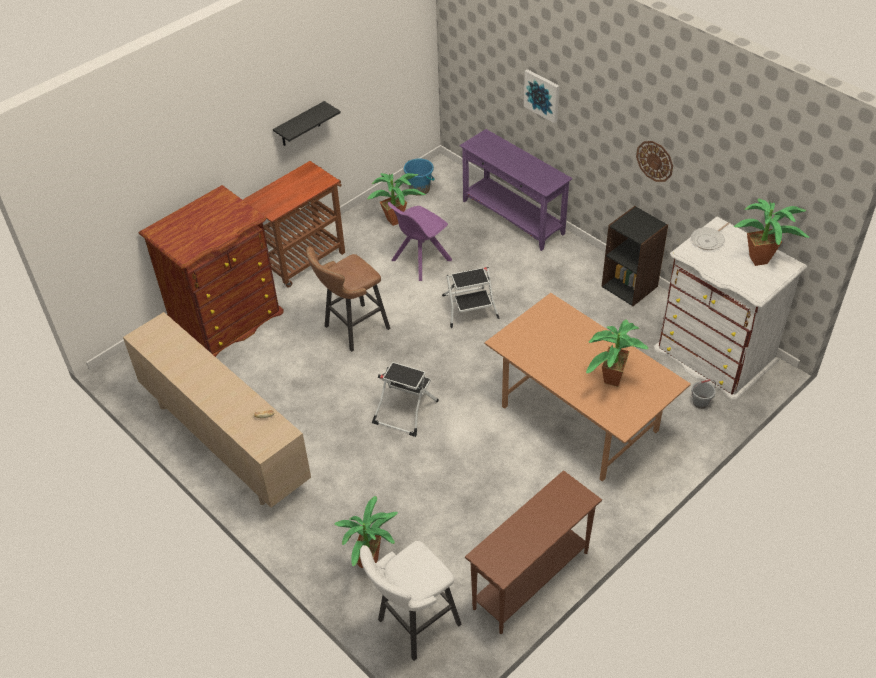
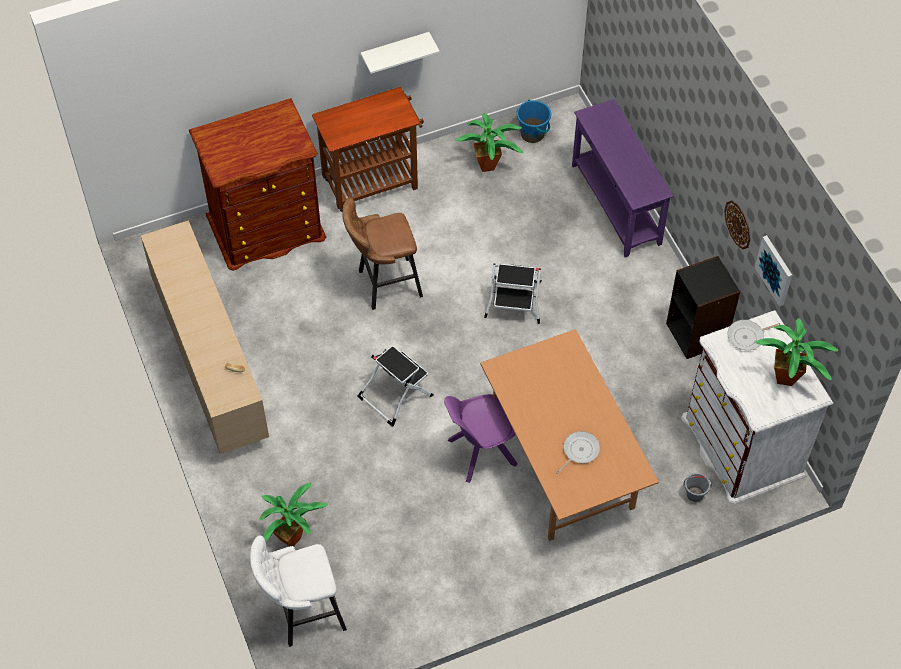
camera: 20 degrees right, 10 degrees up
(300, 125) = (395, 51): black shelf -> white shelf
(420, 261) = (490, 226): purple chair -> purple chair (480, 452)
(531, 581) = (429, 614): brown console table -> none
(542, 95) = (662, 99): picture -> picture (775, 270)
(609, 382) = (579, 451): potted plant -> frying pan

